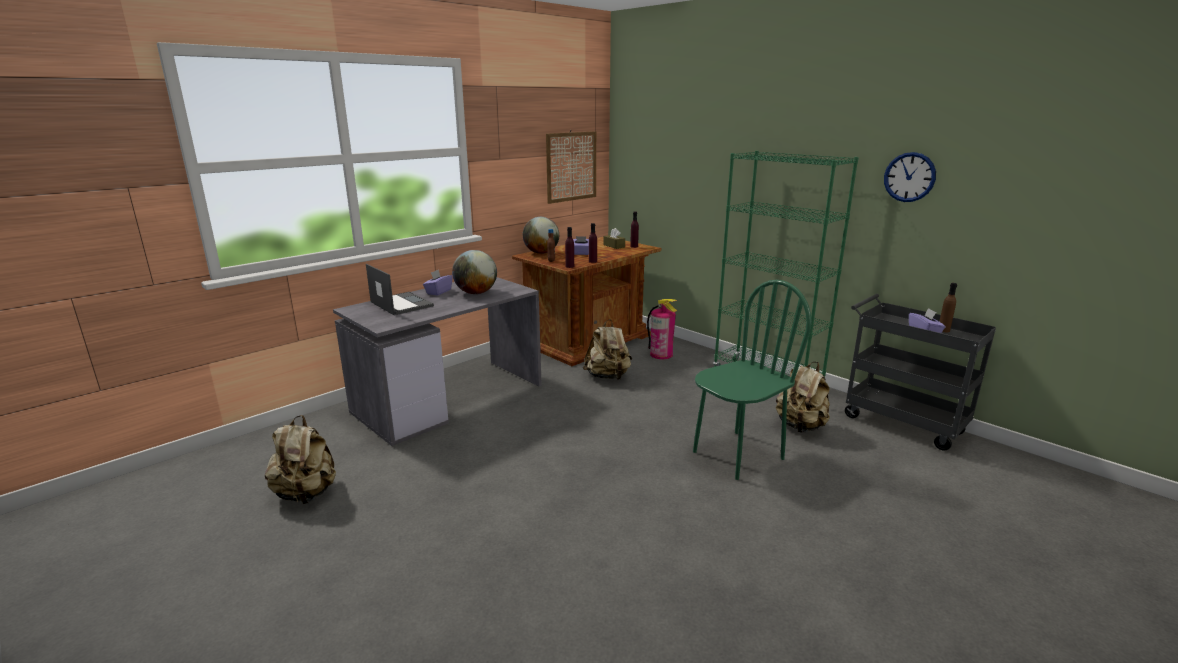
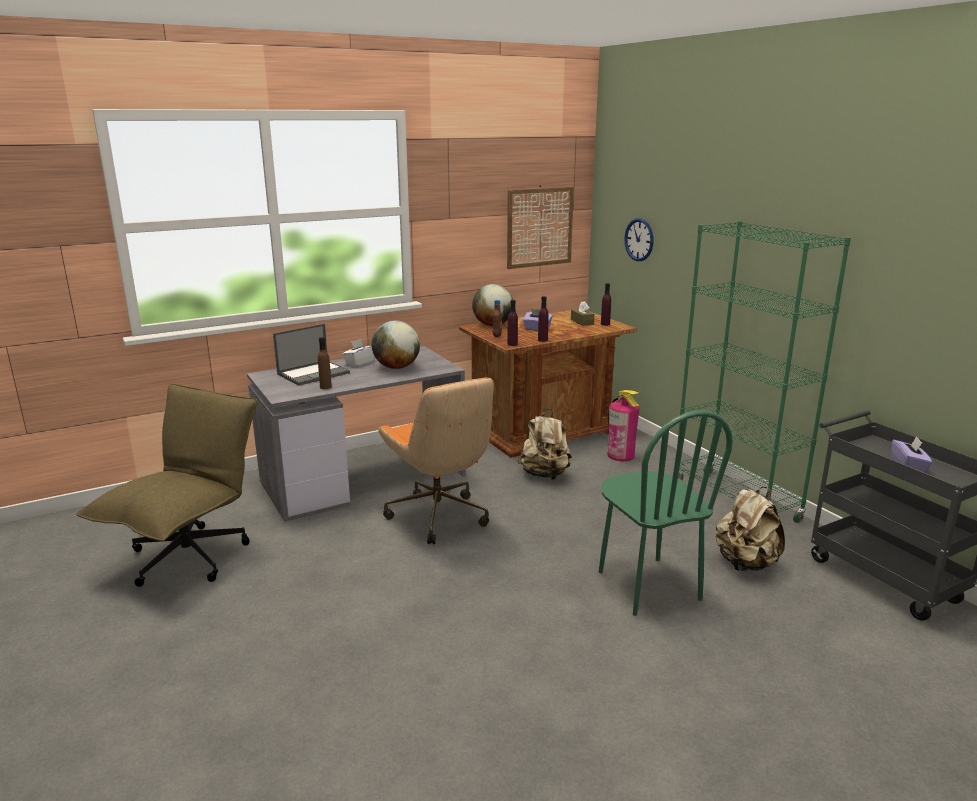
camera: 15 degrees right, 0 degrees up
(306, 494) = (186, 558): beige backpack -> beige office chair
(401, 304) = (314, 373): laptop -> laptop turned 75 degrees clockwise
(438, 292) = (359, 363): purple tissue box -> white tissue box
(536, 424) = (439, 519): none -> orange office chair
(737, 455) = (647, 585): green chair -> green chair turned 90 degrees clockwise
(909, 177) = (911, 267): wall clock -> wall clock (639, 239)
(943, 330) = (939, 466): brown bottle -> brown bottle (325, 387)

